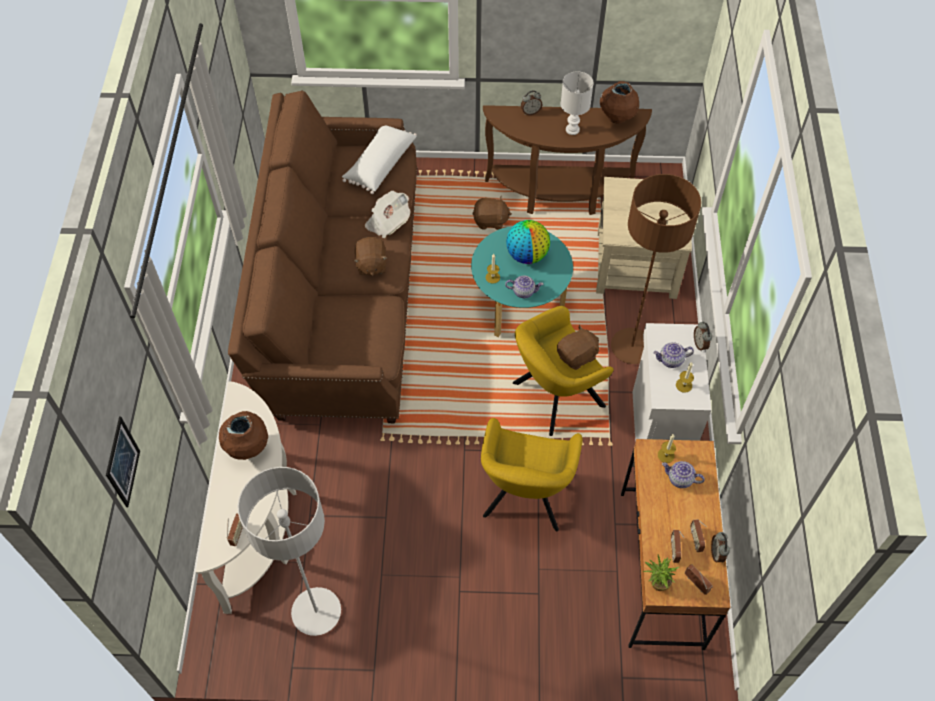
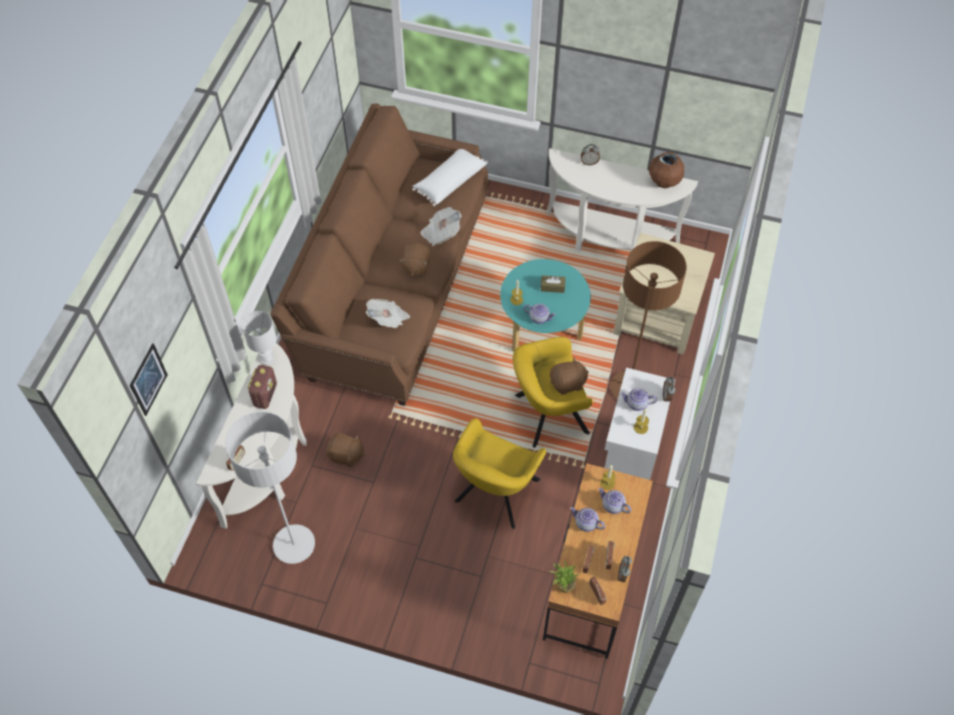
camera: 15 degrees right, 0 degrees up
(248, 447) = (265, 395): brown vase -> radio
(359, 330) = (388, 319): none -> newspaper
(490, 221) = (540, 250): brown plush toy -> brown plush toy (346, 455)
(527, 255) = (552, 287): globe -> brown tissue box
(559, 195) = (608, 240): brown console table -> white console table
(573, 130) = (621, 186): white table lamp -> white table lamp (267, 359)
(657, 506) = (586, 523): none -> teapot

